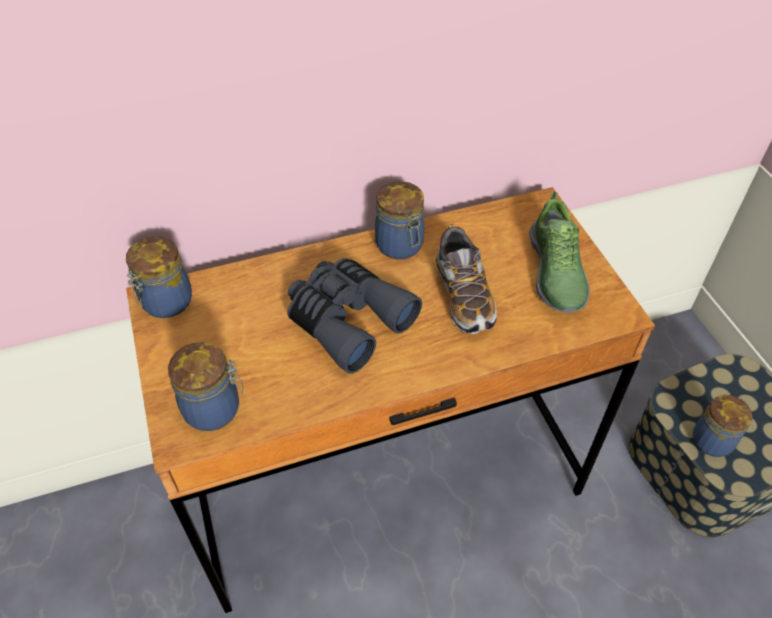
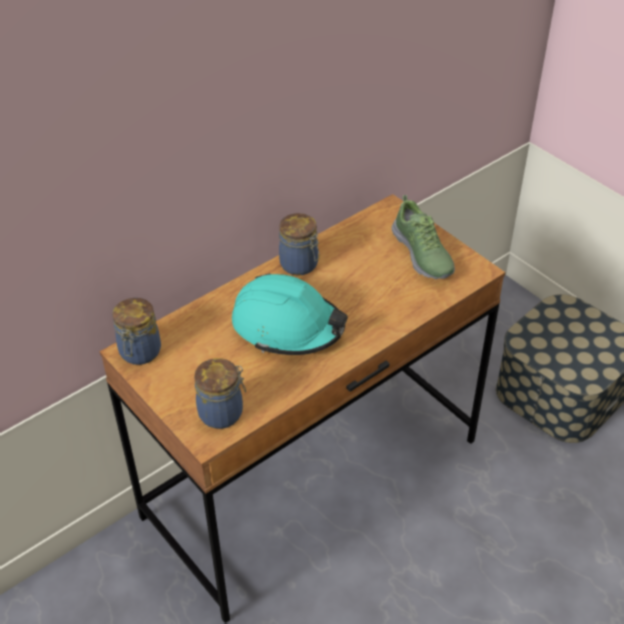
camera: 20 degrees left, 5 degrees down
(347, 320) = (288, 326): grey binoculars -> turquoise hard hat
(463, 295) = (364, 287): shoe -> none
(713, 440) = (561, 361): jar -> none

